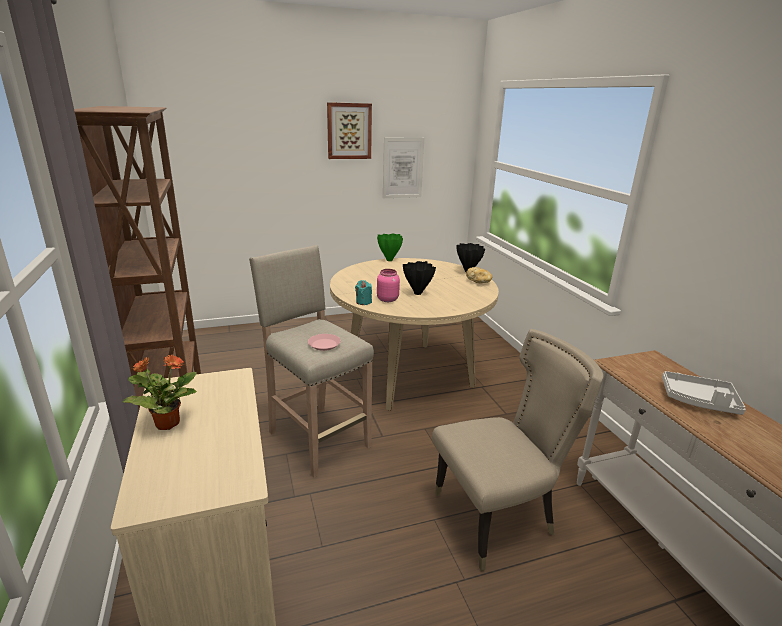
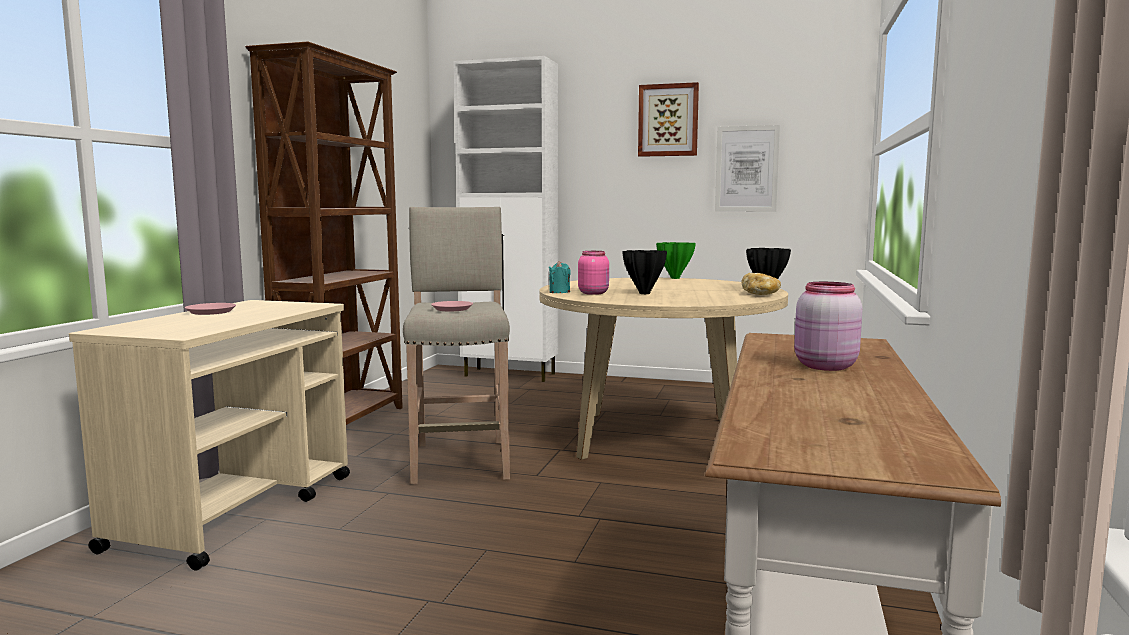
camera: 35 degrees right, 15 degrees down
(167, 423) = (211, 312): potted plant -> pink plate
(243, 332) = (511, 375): none -> white cabinet
(498, 517) = (572, 574): beige chair -> none
(699, 401) = (823, 366): grey tray -> pink jar

